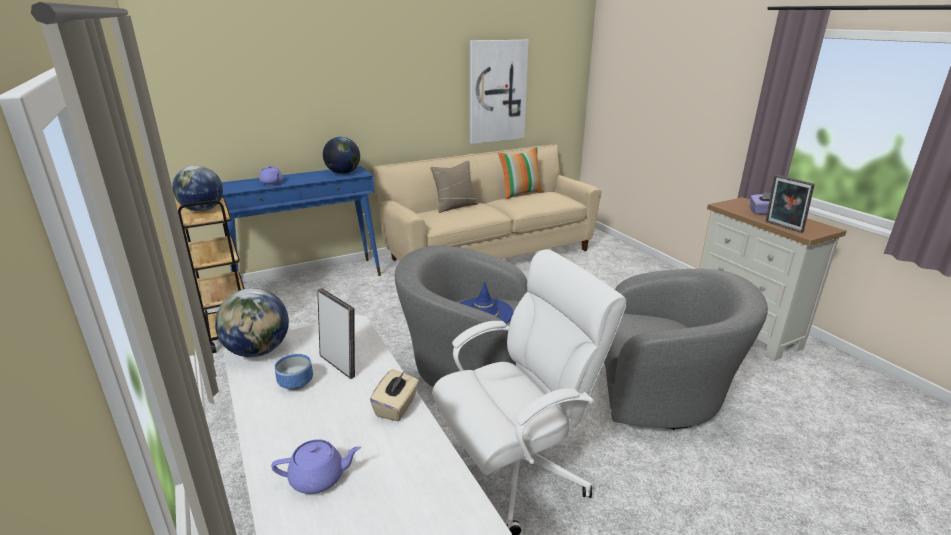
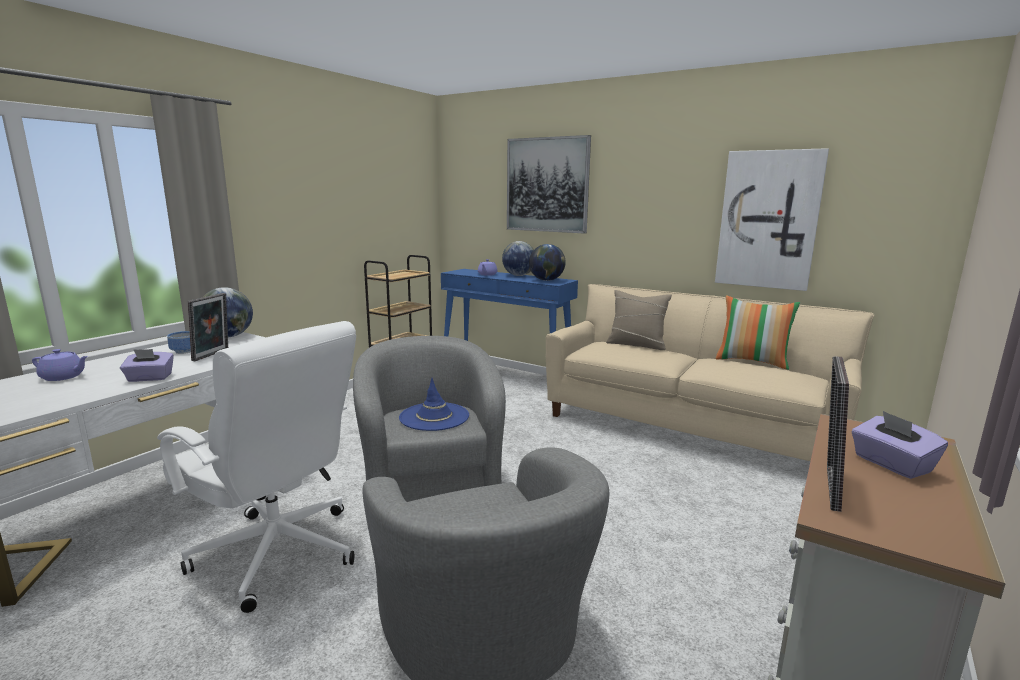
camera: 60 degrees right, 10 degrees down
(202, 210) = (402, 274): globe -> globe (518, 275)
(308, 74) = (547, 185): none -> picture
(319, 478) = (63, 377): purple teapot -> purple teapot turned 45 degrees counterclockwise
(396, 407) = (149, 378): beige tissue box -> purple tissue box

